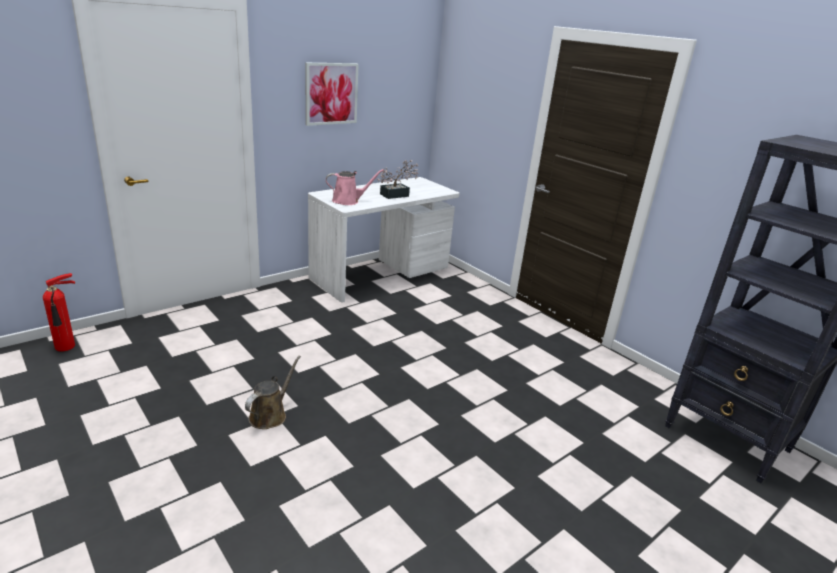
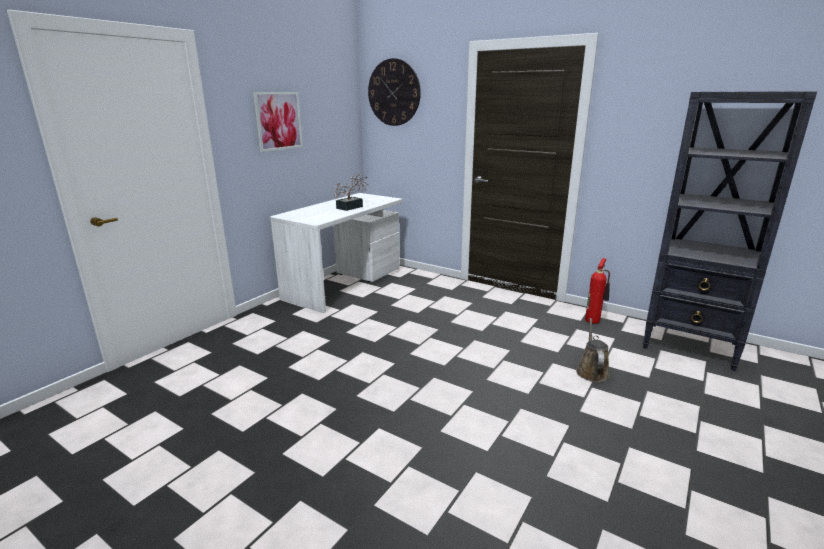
camera: 15 degrees left, 5 degrees down
(67, 347) = (50, 415): fire extinguisher -> fire extinguisher (594, 320)
(270, 415) = (314, 424): brown watering can -> brown watering can (591, 371)
(348, 201) = (313, 217): pink watering can -> none
(470, 72) = (394, 92): none -> wall clock

